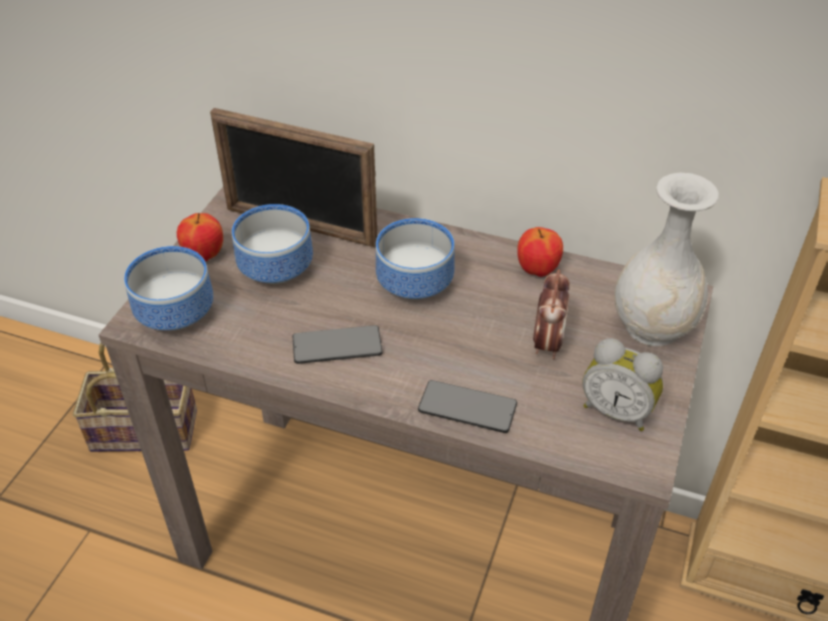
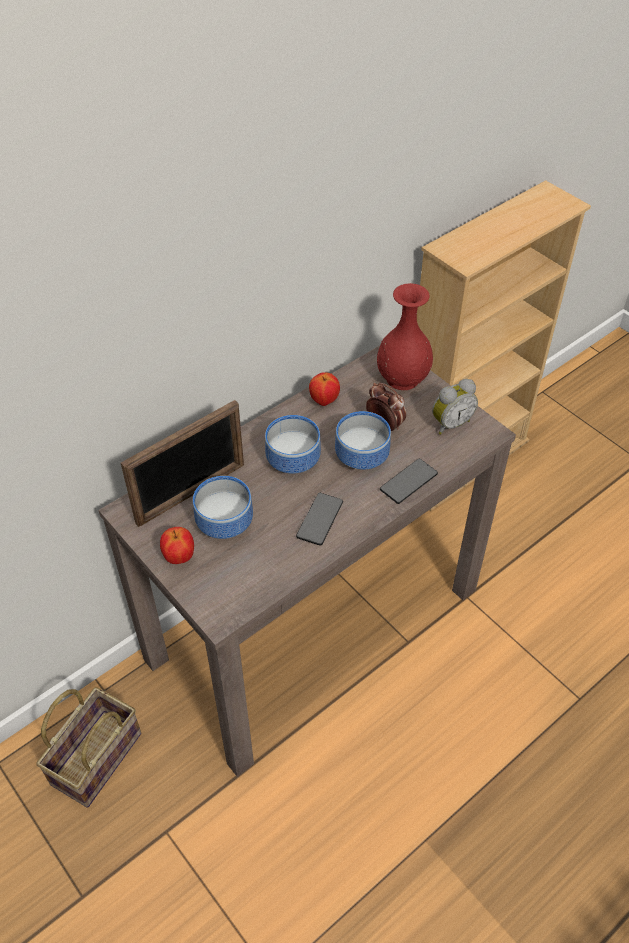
camera: 60 degrees left, 5 degrees up
(172, 314) = (227, 595): bowl -> bowl (361, 458)
(653, 327) = (403, 378): white vase -> red vase

